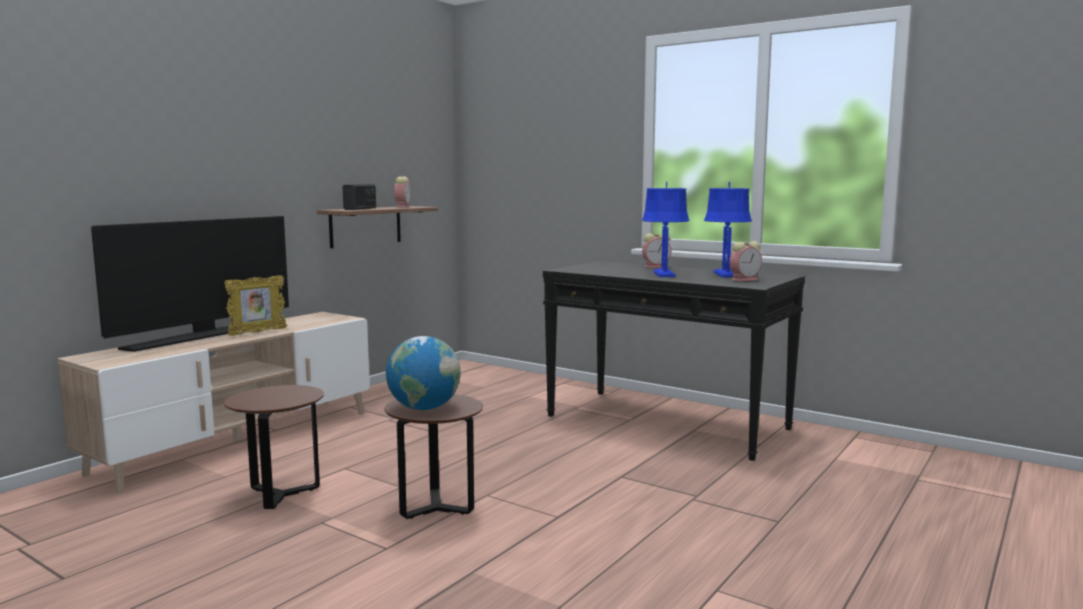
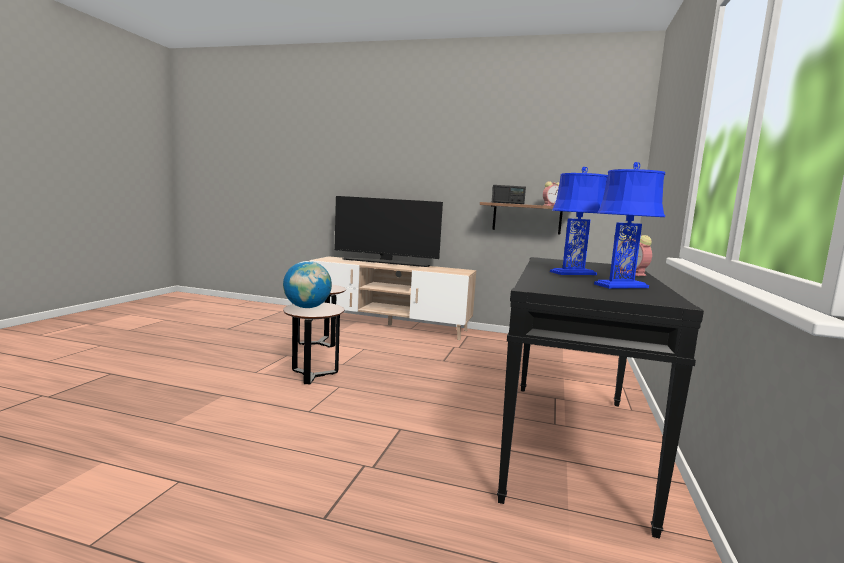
camera: 70 degrees right, 0 degrees up
(257, 332) = (403, 266): picture frame -> none
(745, 280) = (587, 289): alarm clock -> none

